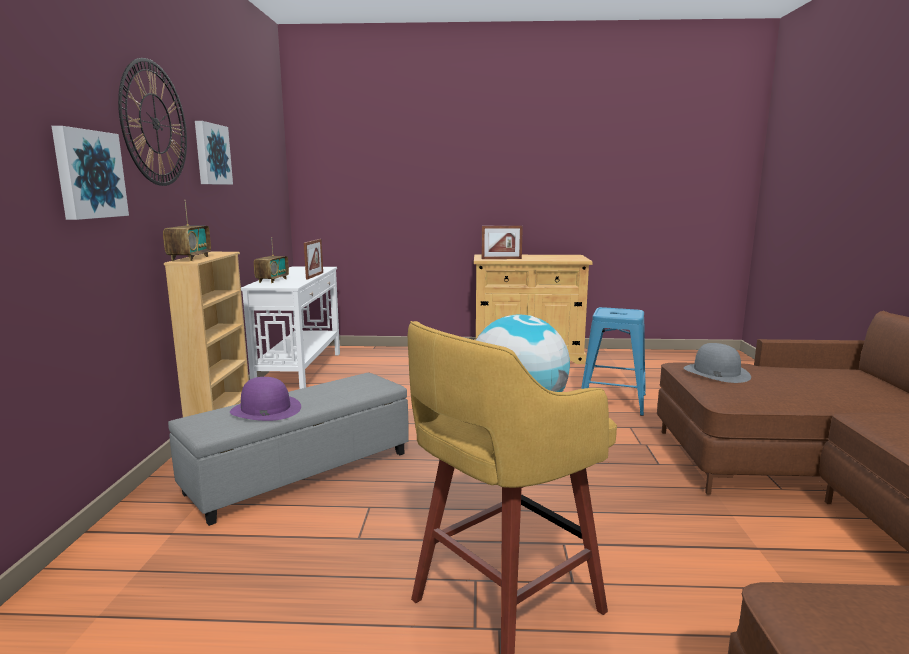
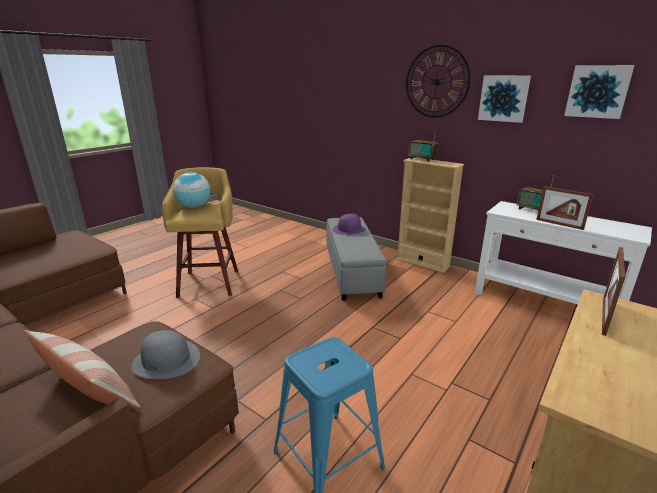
camera: 125 degrees right, 10 degrees up
(88, 174) = (380, 109): picture -> picture (597, 91)
(792, 380) = (88, 389): none -> pillow

